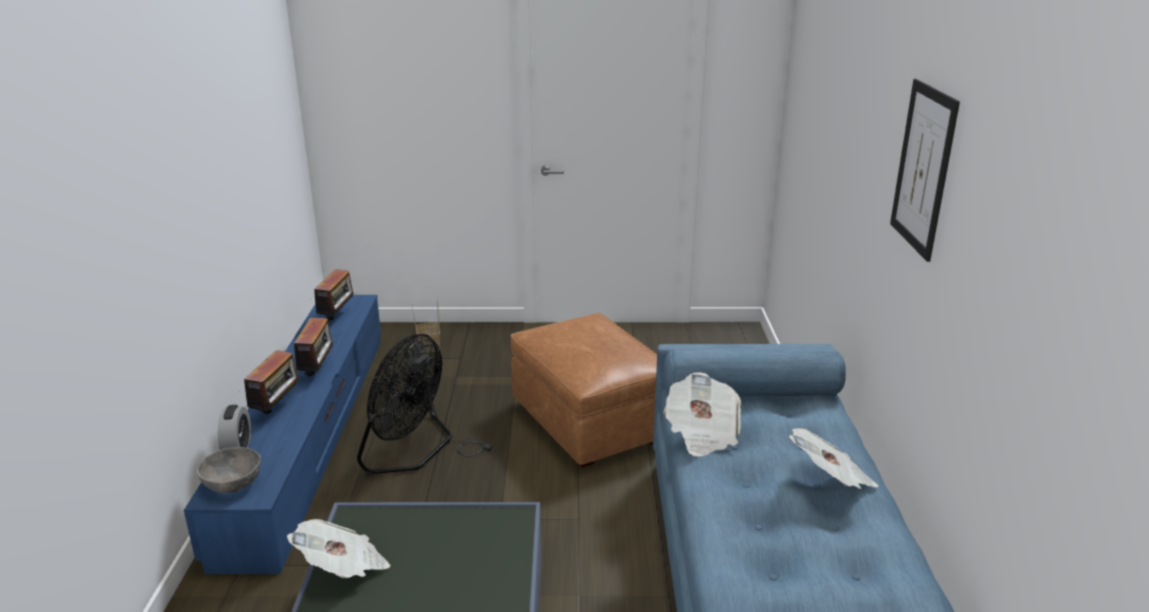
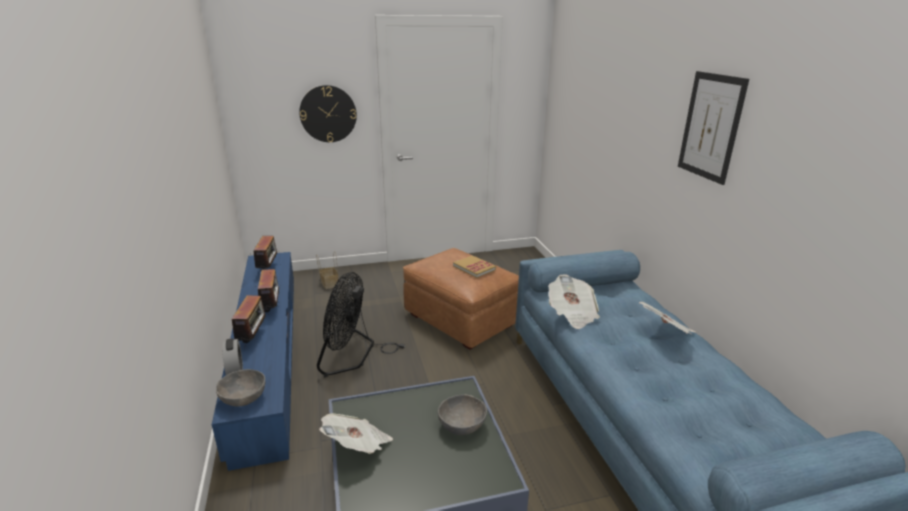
camera: 15 degrees left, 0 degrees up
(443, 102) = (328, 114): none -> wall clock
(488, 566) = (462, 425): none -> grey bowl
(606, 347) = (474, 268): none -> book

